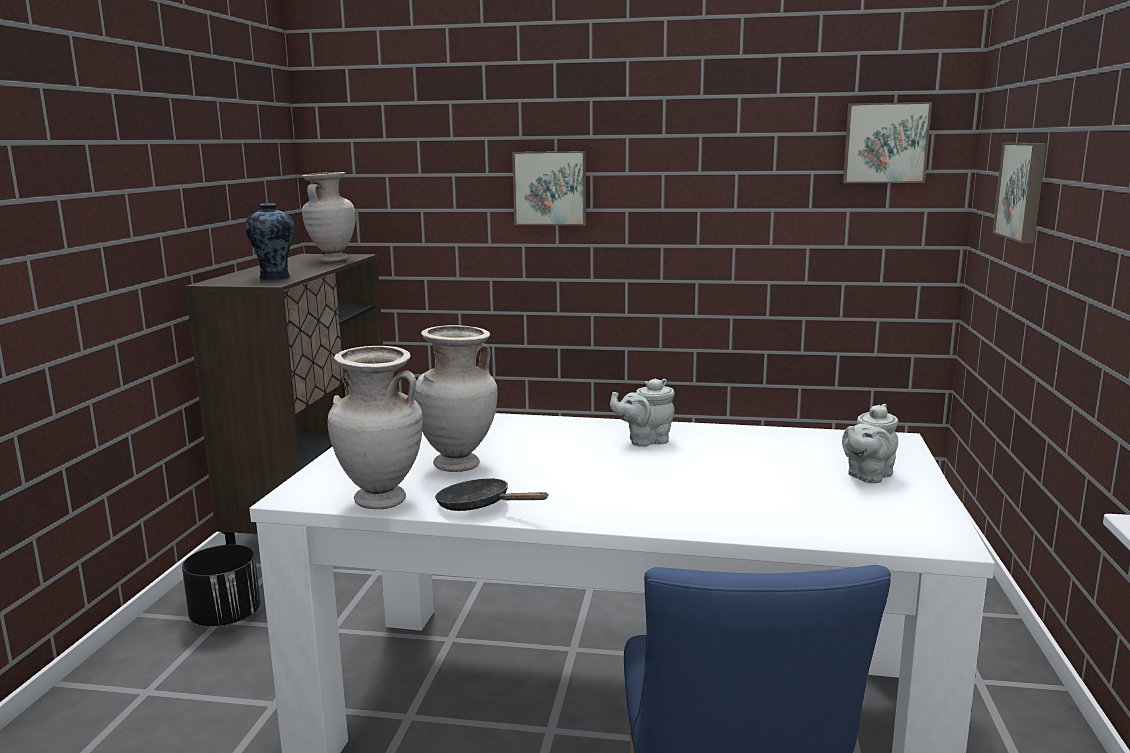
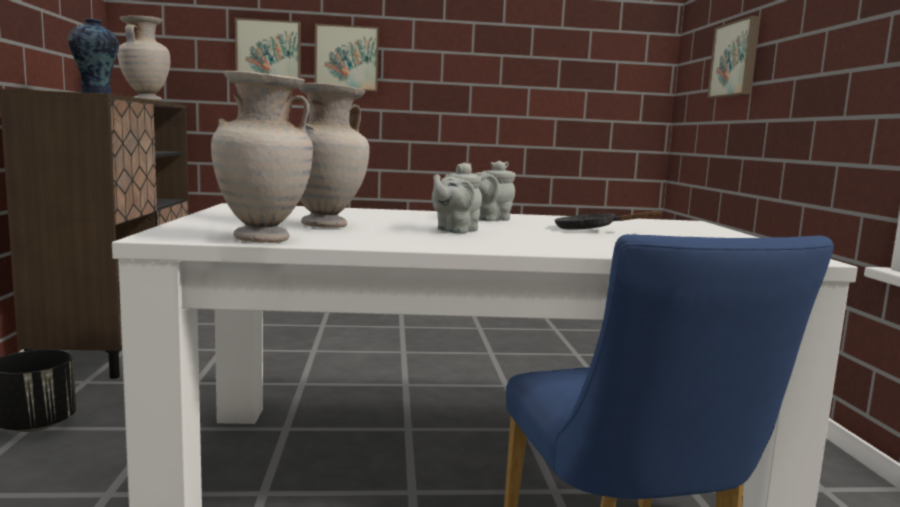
camera: 15 degrees left, 5 degrees down
(480, 506) = (371, 242): black frying pan -> black frying pan (591, 230)
(867, 476) = (694, 234): grey teapot -> grey teapot (455, 231)
(885, 143) = (614, 38): picture -> picture (269, 53)

